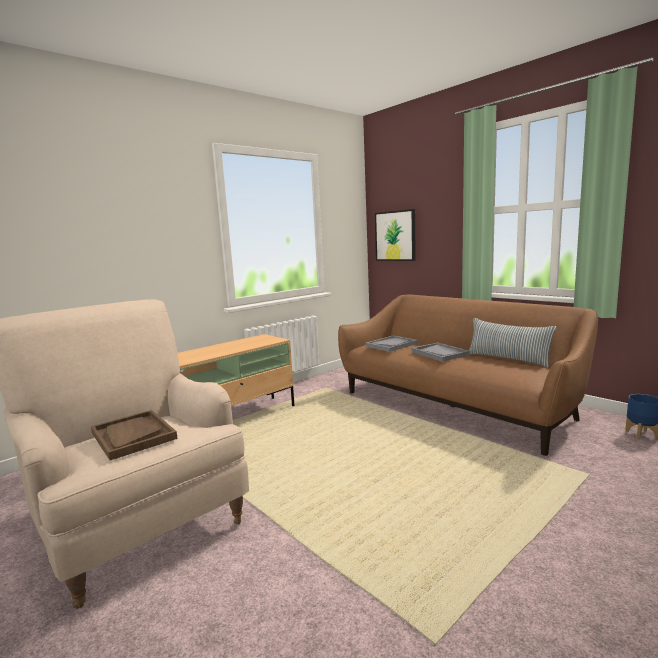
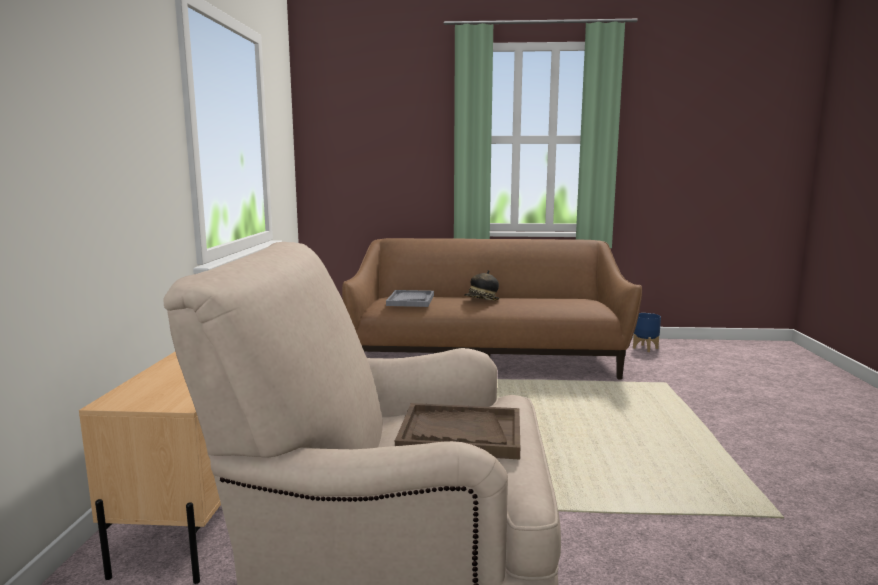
camera: 45 degrees left, 0 degrees up
(395, 236) = (346, 163): picture -> none
(440, 353) = (482, 300): grey tray -> hat
(507, 359) = (546, 297): pillow -> none

